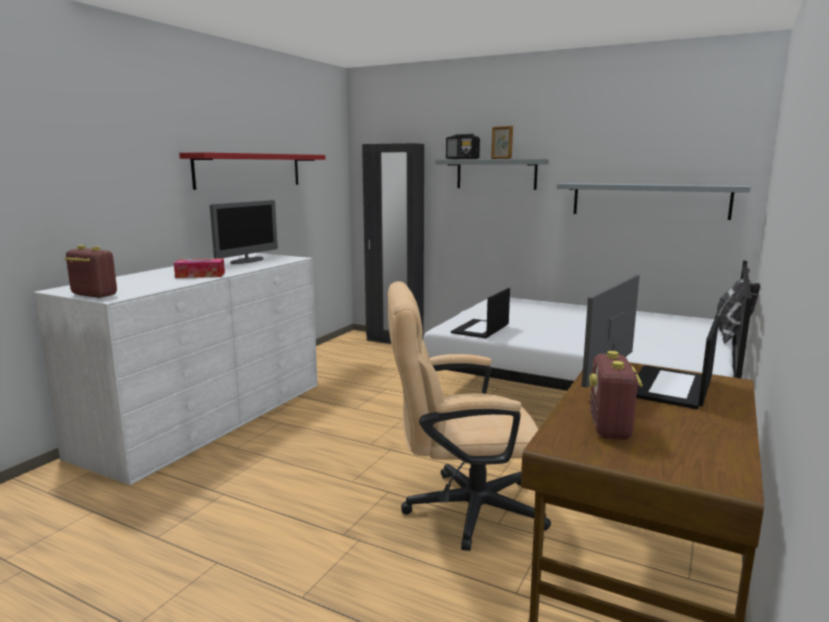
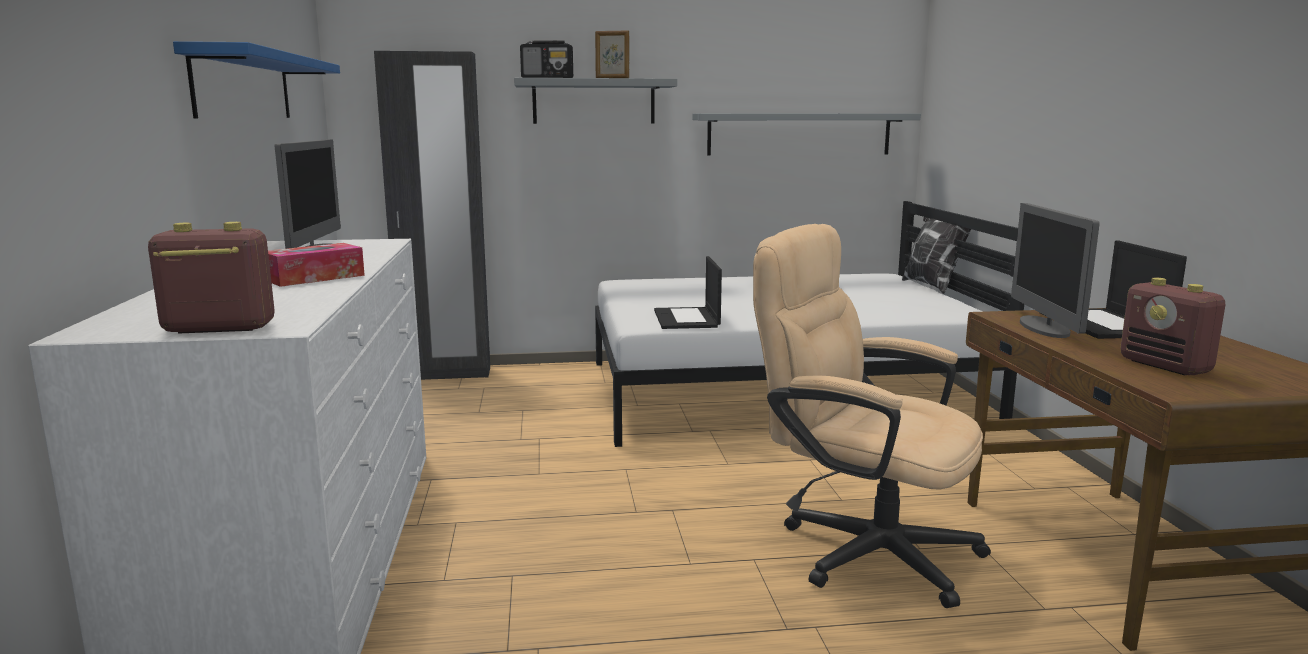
camera: 35 degrees left, 0 degrees up
(249, 170) = (244, 86): red shelf -> blue shelf
(460, 509) = (861, 548): beige office chair -> beige office chair turned 75 degrees clockwise

